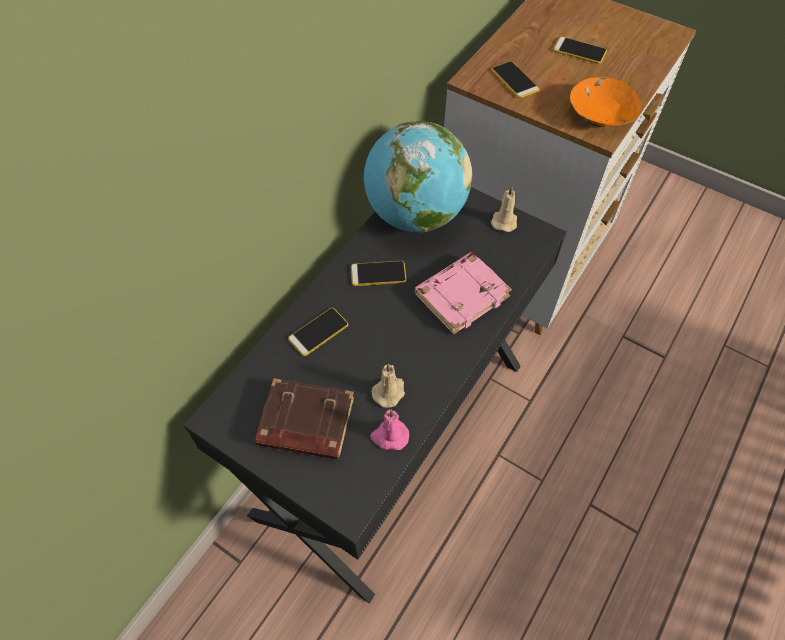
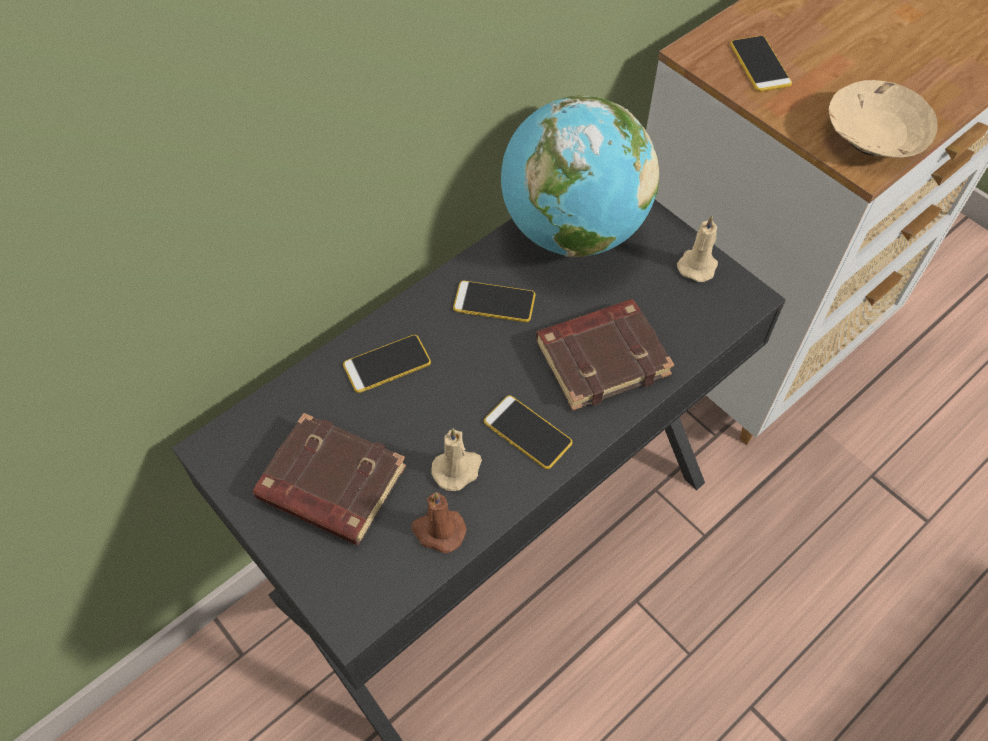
camera: 15 degrees right, 0 degrees up
(389, 436) = (438, 531): pink candle -> brown candle
(461, 295) = (602, 357): pink book -> brown book
(579, 51) = (872, 38): phone -> phone (527, 432)
(600, 114) = (872, 136): orange bowl -> beige bowl

